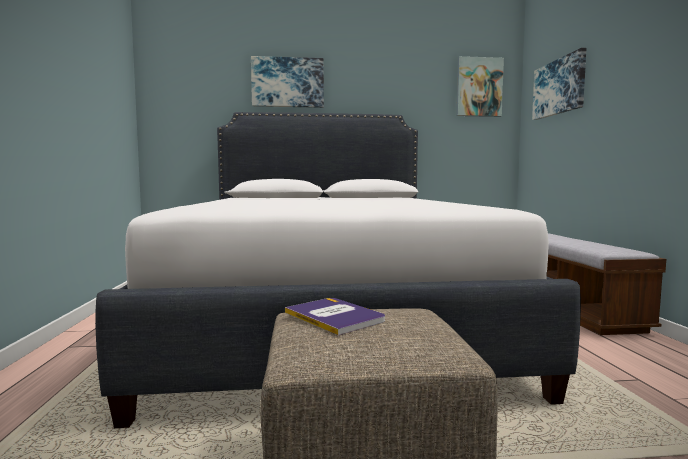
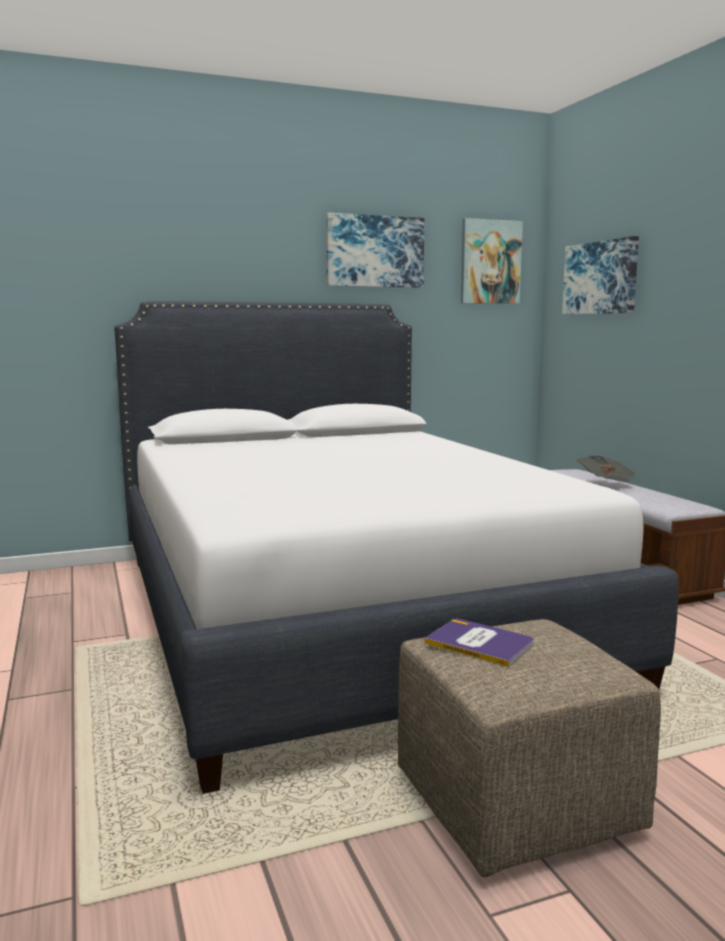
camera: 15 degrees left, 5 degrees up
(287, 82) = (220, 253): picture -> picture (374, 251)
(557, 238) = (607, 485): none -> newspaper

